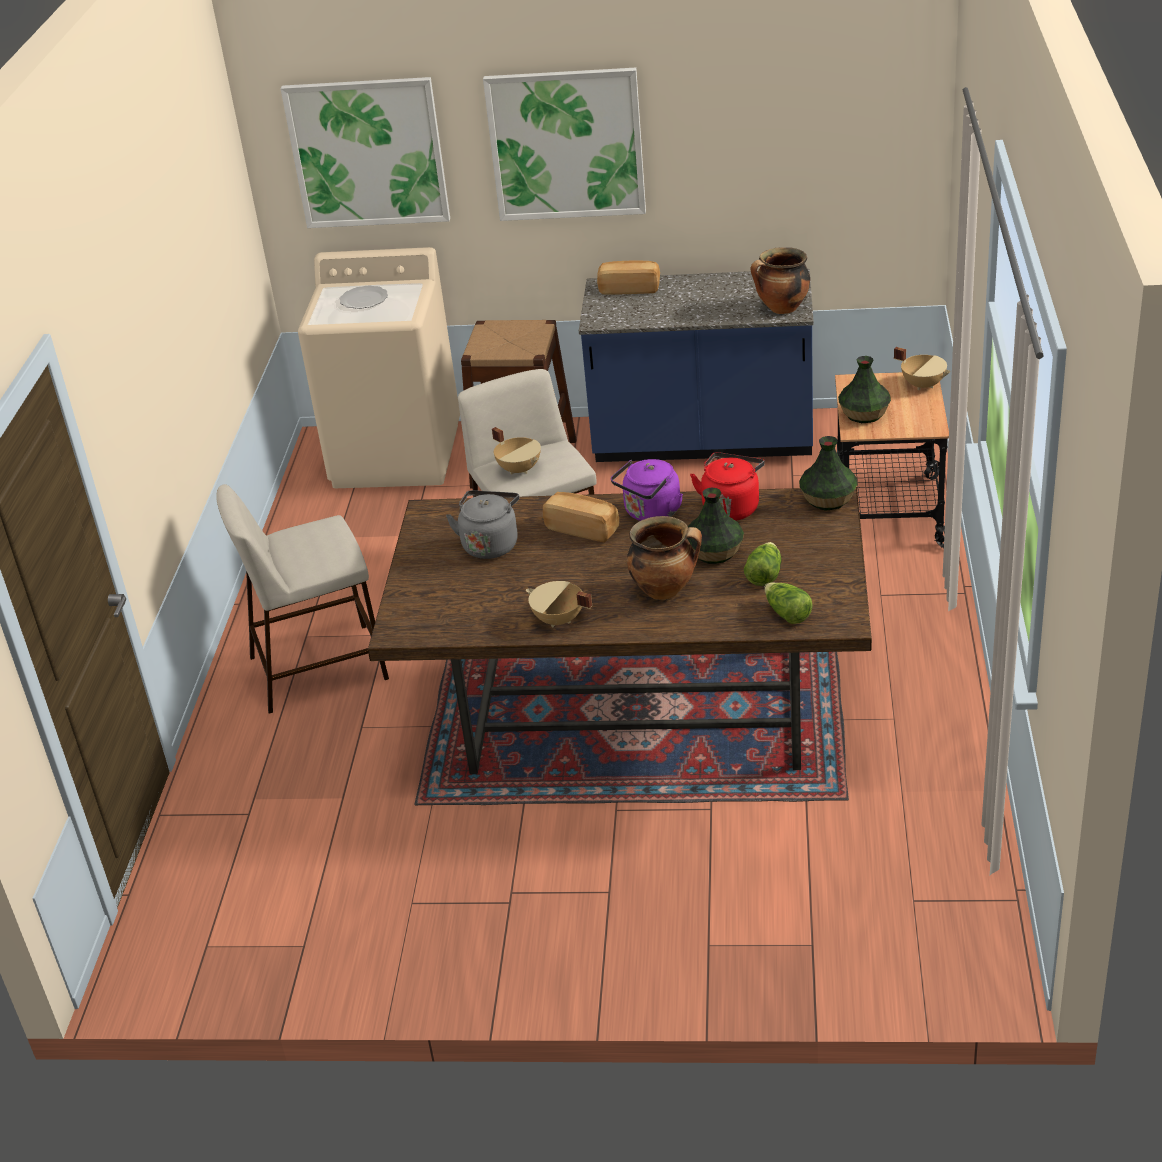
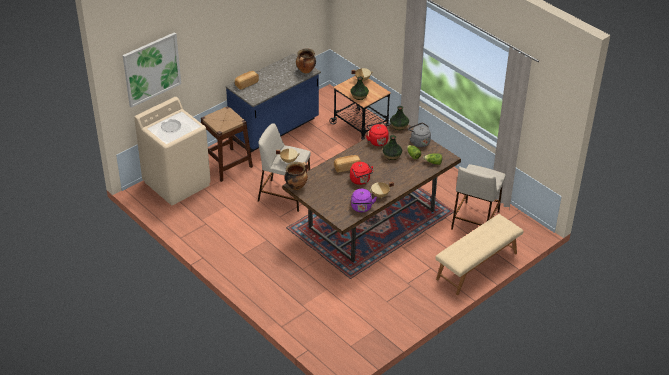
camera: 50 degrees left, 5 degrees up
(320, 667) = (262, 260): beige stool -> beige stool (475, 219)
(490, 544) = (328, 185): grey kettle -> grey kettle (419, 142)
(566, 144) = (218, 39): picture -> none
(567, 569) = (360, 180): none -> red kettle
(650, 513) = (358, 153): purple kettle -> purple kettle (361, 208)
(665, 590) = (394, 172): cooking pot -> cooking pot (296, 186)
(721, 961) = (477, 266): none -> beige bench

